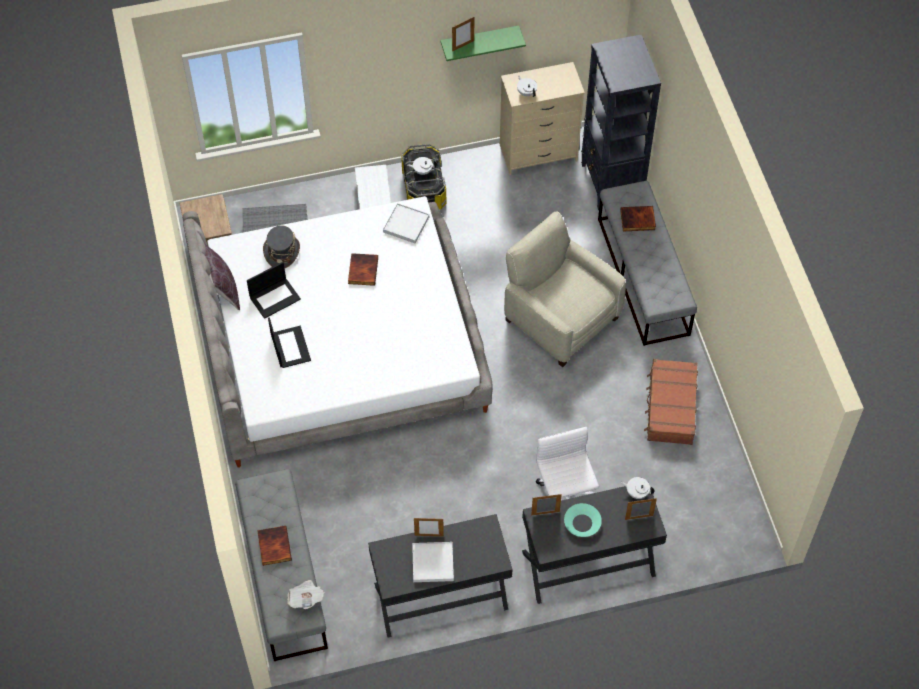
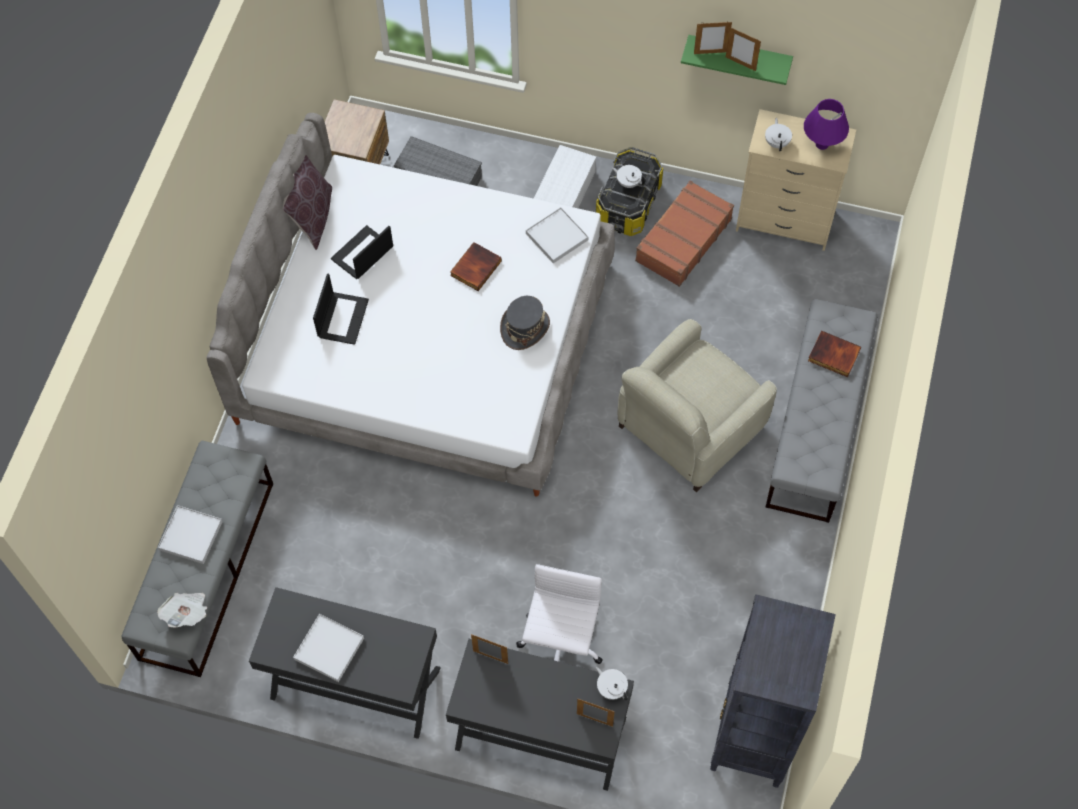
camera: 30 degrees right, 5 degrees up
(273, 546) = (191, 535): book -> white tray
(275, 297) = (362, 254): laptop -> laptop turned 135 degrees clockwise
(282, 252) = (402, 205): grey hat -> grey hat (525, 328)
(429, 535) = (345, 614): picture frame -> picture frame (740, 64)
(556, 81) = (822, 144): none -> purple table lamp
(560, 318) = (689, 427): beige armchair -> beige armchair turned 120 degrees counterclockwise
(582, 523) = (525, 691): turquoise bowl -> none
(611, 183) = (848, 296): black bookcase -> black bookcase (752, 738)
(670, 407) = (751, 597): brown suitcase -> brown suitcase (682, 240)

